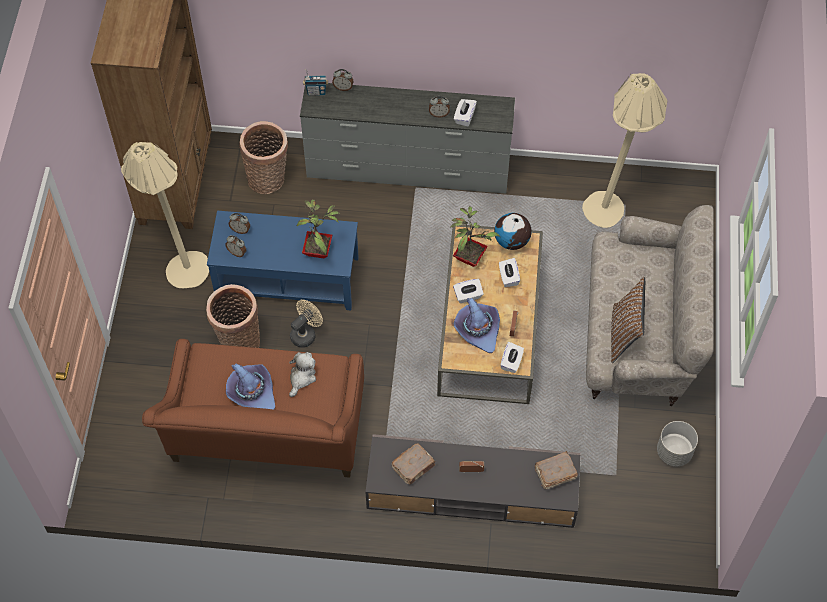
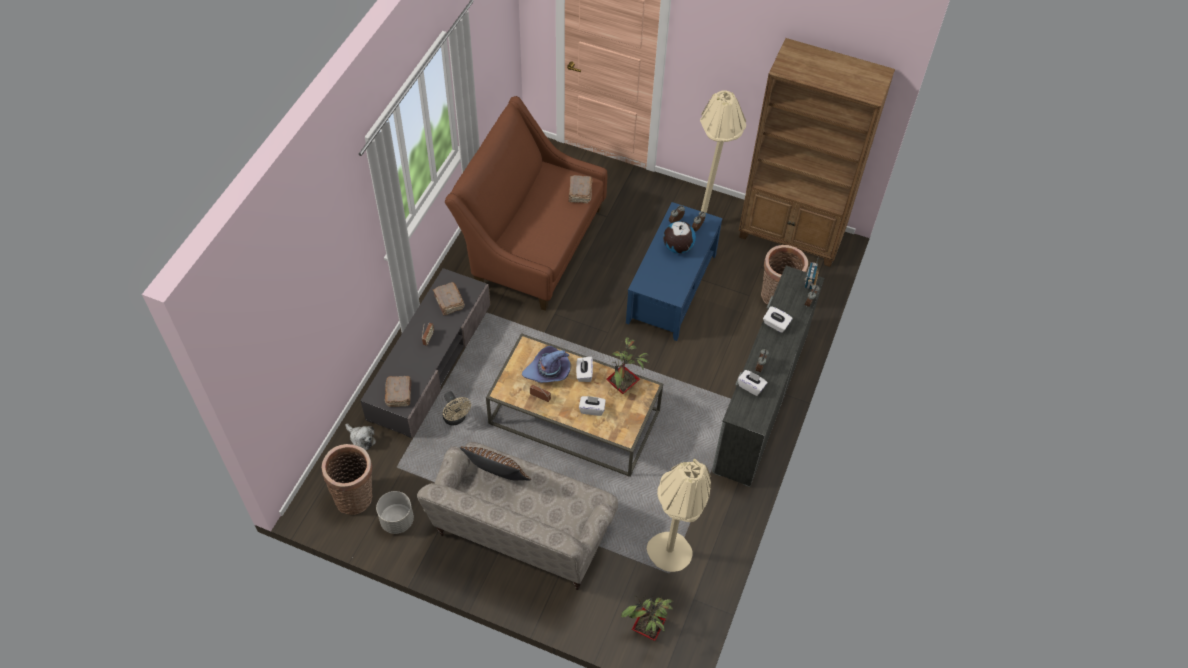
camera: 105 degrees right, 5 degrees down
(223, 359) = (579, 193): none -> brown book
(238, 340) = (623, 245): basket -> basket (355, 496)
(251, 392) = (544, 204): purple hat -> none
(302, 377) = (544, 236): plush toy -> plush toy (361, 439)
(306, 333) = (614, 288): beige fan -> beige fan (456, 419)
(319, 251) = (659, 274): potted plant -> potted plant (647, 630)
(511, 362) = (507, 386): white tissue box -> white tissue box (775, 324)
(512, 241) = (629, 423): globe -> globe (677, 247)

